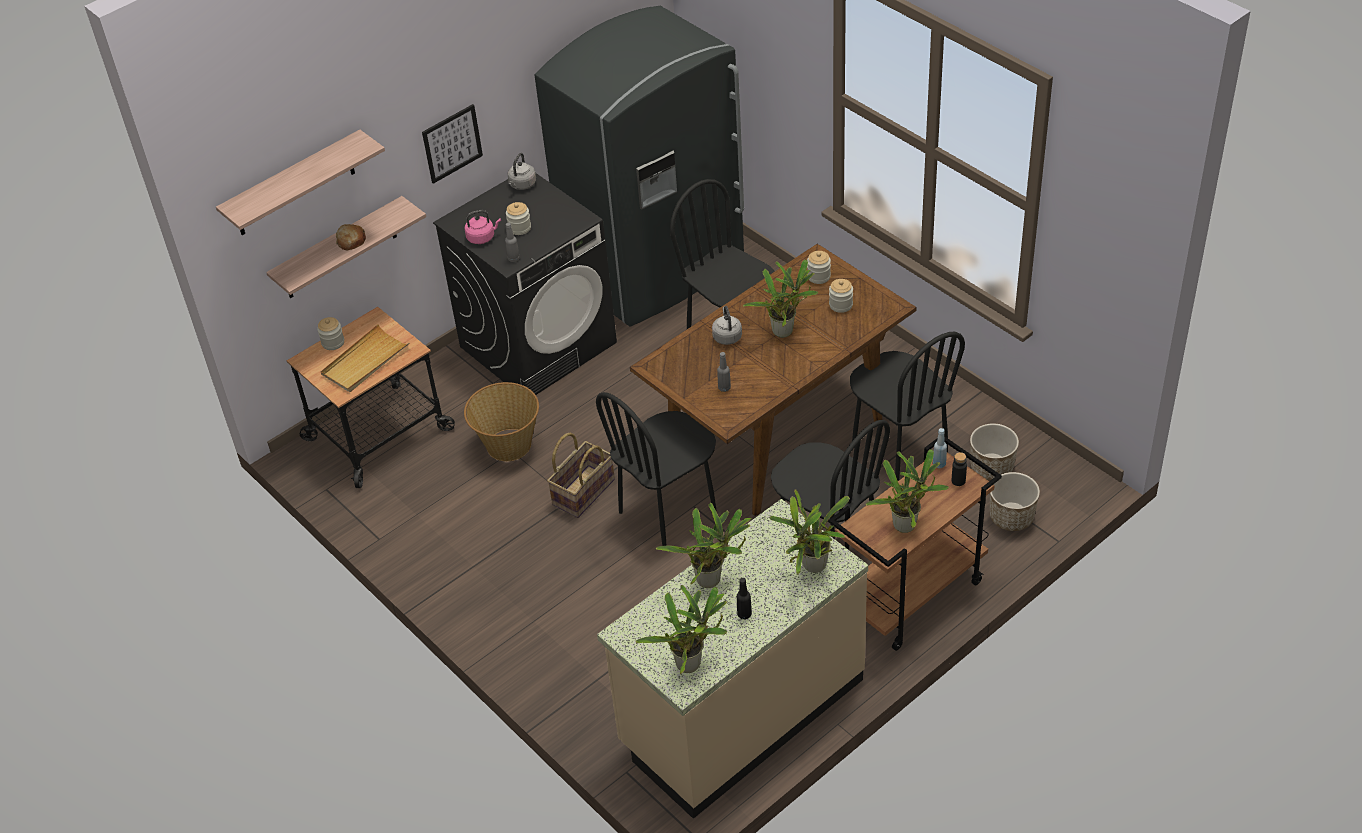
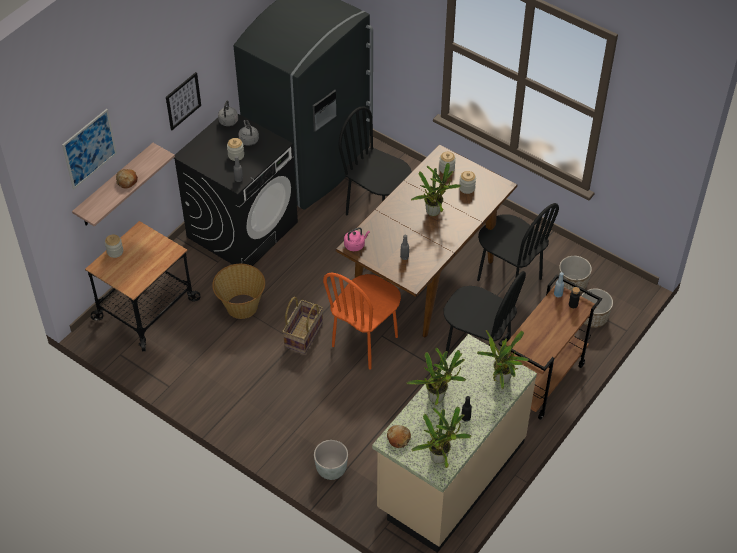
camera: 15 degrees left, 5 degrees up
(293, 185) = (89, 148): shelf -> picture
(365, 361) = (142, 263): beige tray -> none
(482, 237) = (211, 165): pink kettle -> pink kettle (355, 245)
(571, 680) = (331, 470): none -> grey planter
(637, 630) = (398, 438): none -> bread
(668, 512) = (365, 342): black chair -> orange chair
(727, 336) = (396, 219): grey kettle -> grey kettle (248, 139)
(907, 524) = (548, 339): potted plant -> none

